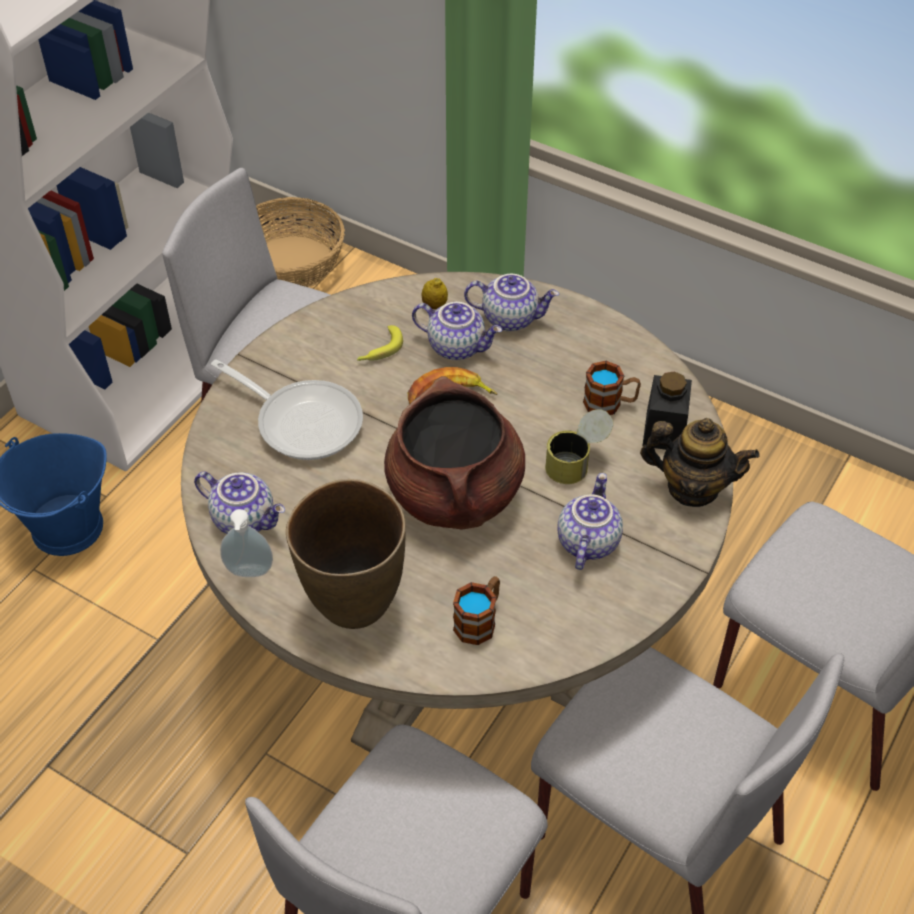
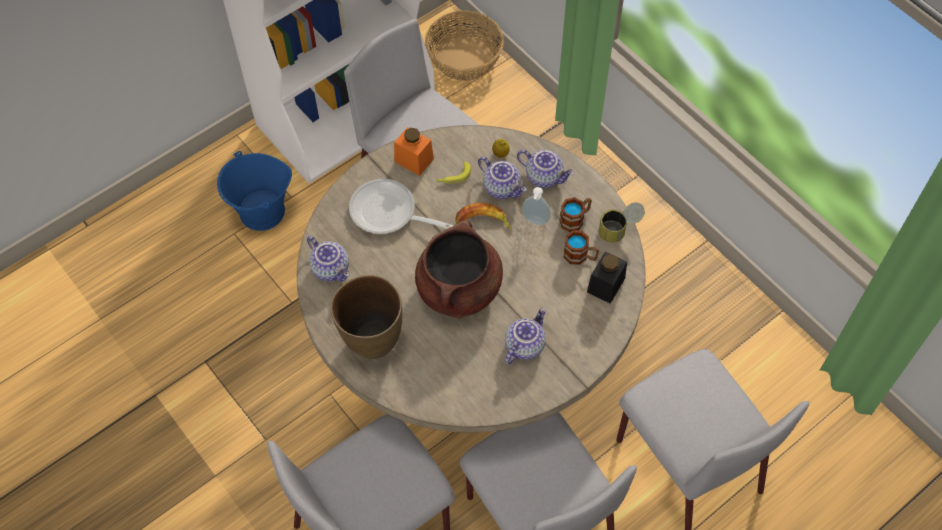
camera: 20 degrees right, 10 degrees up
(249, 573) = (321, 304): soap dispenser -> soap dispenser (535, 221)
(303, 421) = (388, 213): frying pan -> frying pan turned 150 degrees clockwise
(311, 344) = (414, 160): none -> orange jar
(479, 620) = (440, 375): mug -> mug (575, 219)
(577, 462) = (541, 291): can -> can (619, 230)
(692, 488) = (604, 329): teapot -> none

